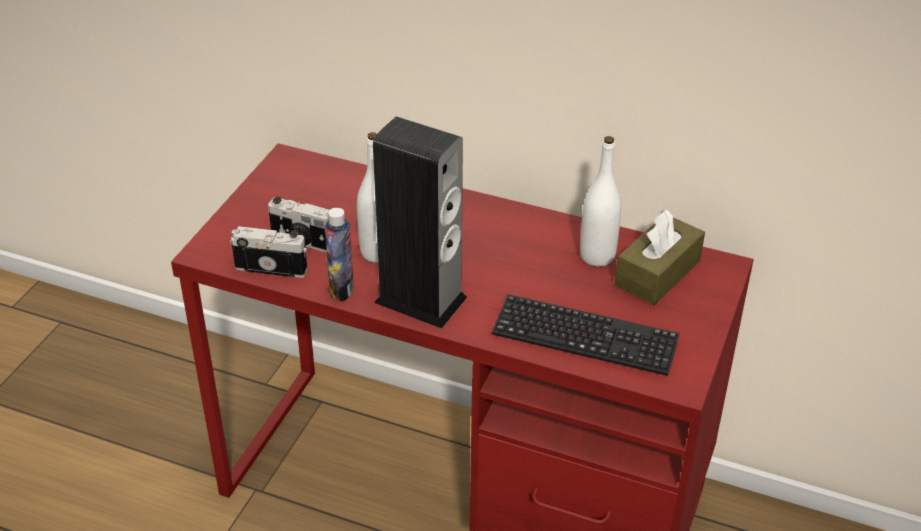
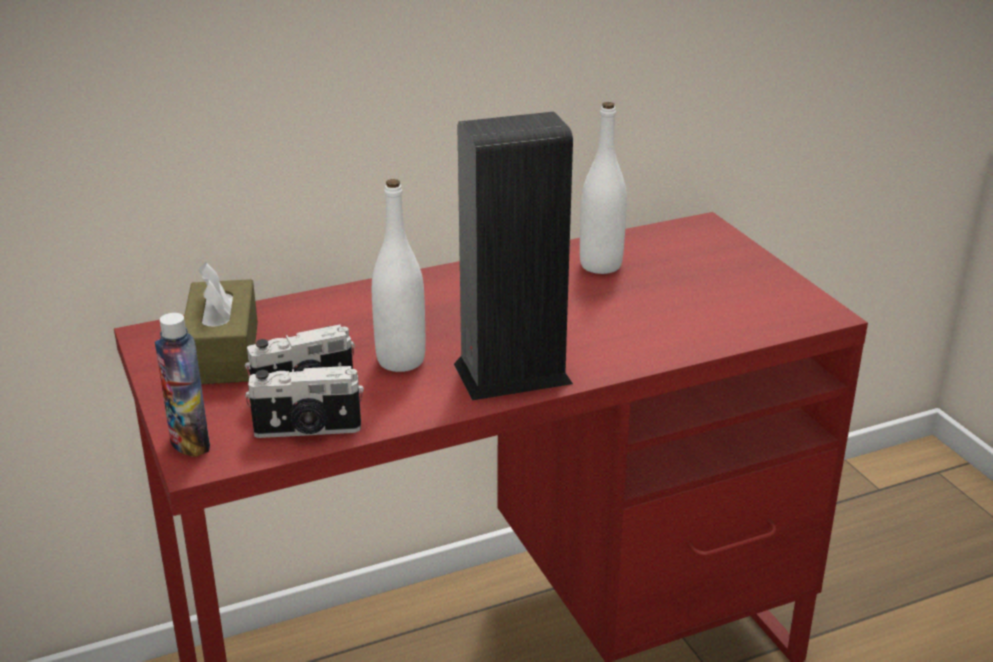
camera: 45 degrees left, 10 degrees down
(271, 267) = (307, 431): camera -> camera turned 150 degrees counterclockwise
(341, 289) = (420, 408): bottle -> bottle (190, 443)
(584, 337) = (699, 323): keyboard -> none
(657, 273) = (667, 253): brown tissue box -> brown tissue box (223, 352)

